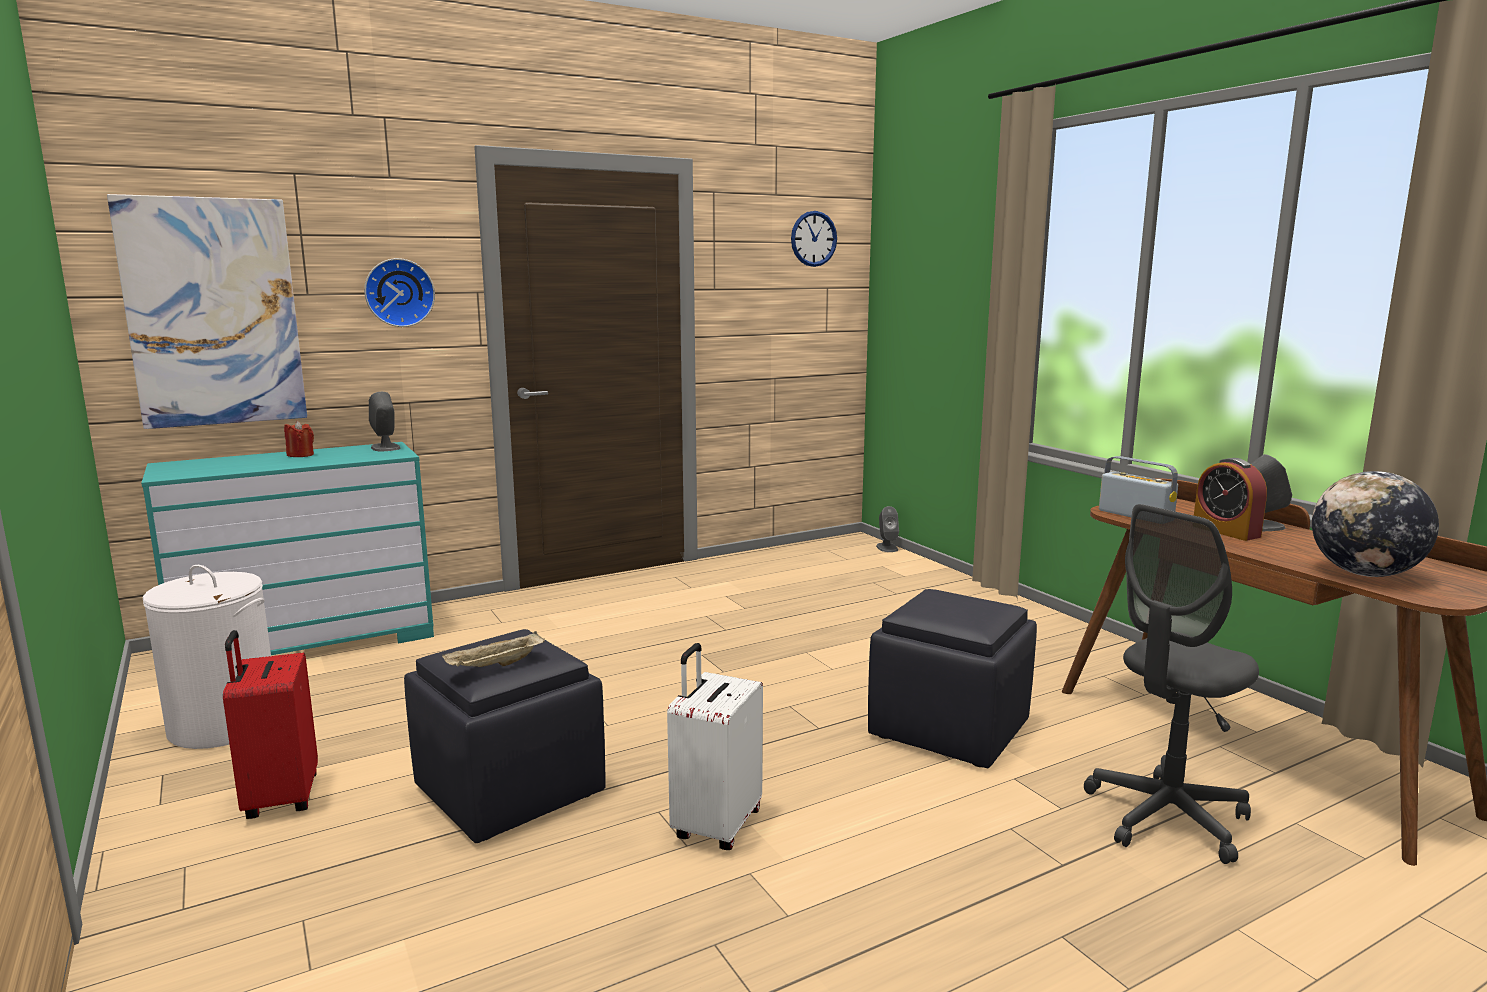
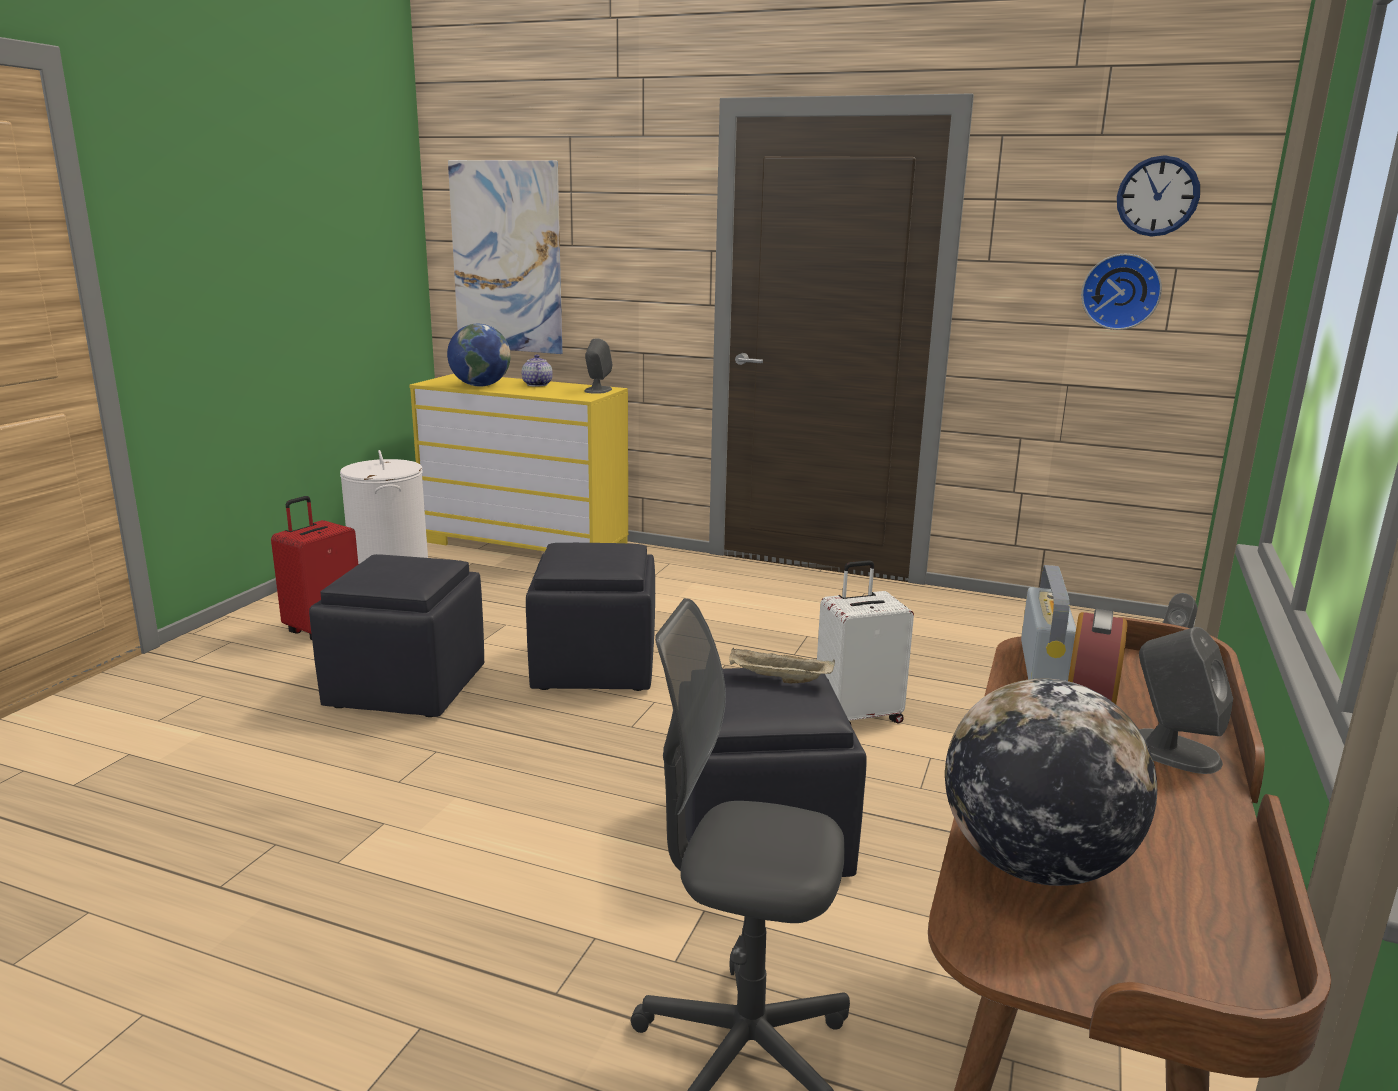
camera: 50 degrees right, 5 degrees up
(241, 467) = (480, 386): none -> globe
(300, 455) = (536, 385): red candle -> teapot
(308, 642) = (526, 542): turquoise dresser -> yellow dresser
(399, 292) = (640, 247): wall clock -> wall clock (1120, 291)
(495, 666) = (371, 574): beige tray -> beige tray (778, 679)
(623, 699) = (593, 668): none -> black ottoman
(715, 825) = (439, 782): white suitcase -> white suitcase (858, 715)

